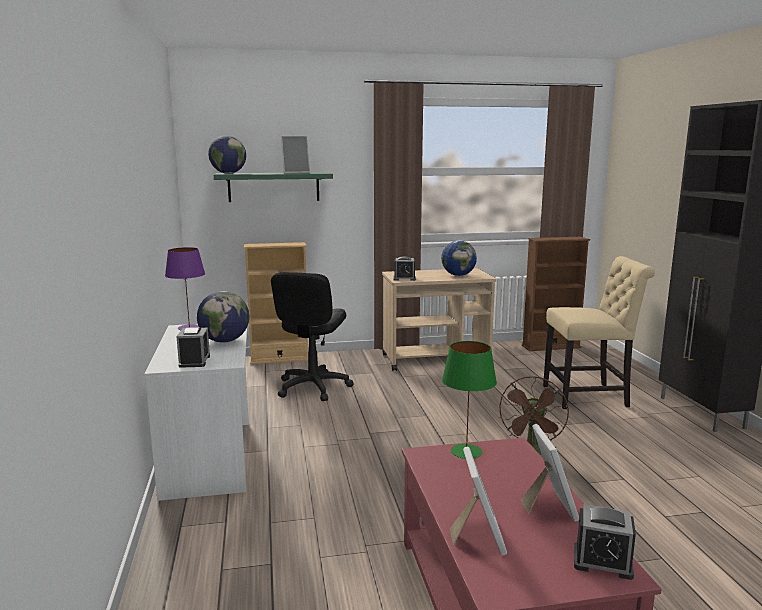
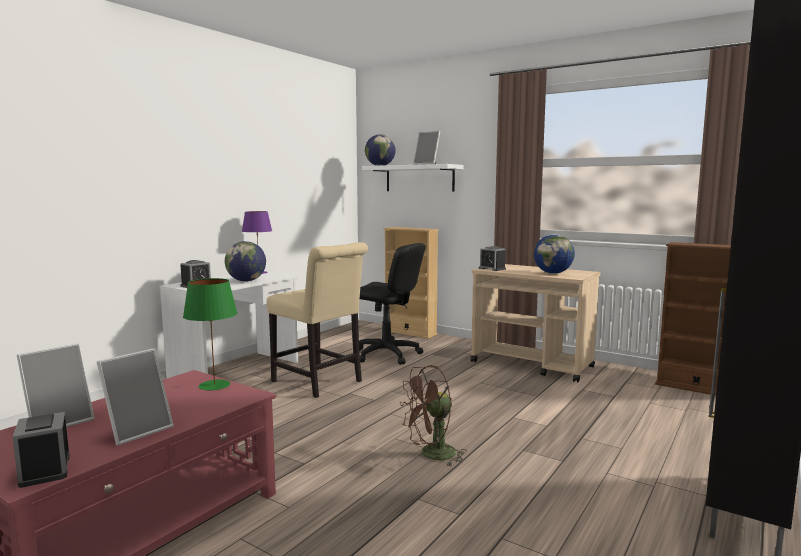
camera: 45 degrees right, 5 degrees down
(274, 187) = (419, 178): green shelf -> white shelf
(313, 387) = (386, 355): black office chair -> black office chair turned 120 degrees counterclockwise
(589, 396) = (620, 441): beige chair -> beige chair (320, 383)

